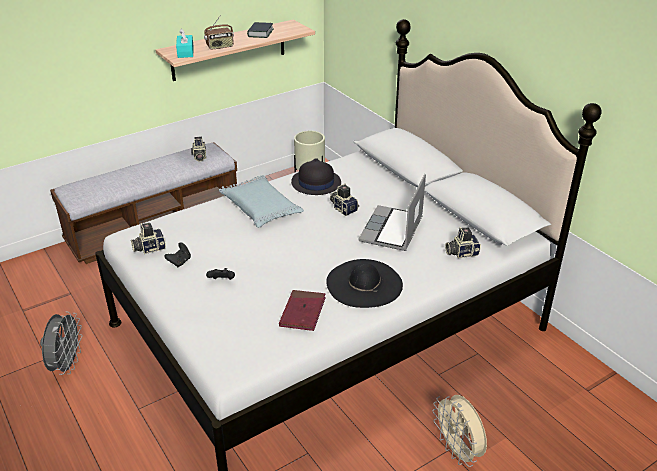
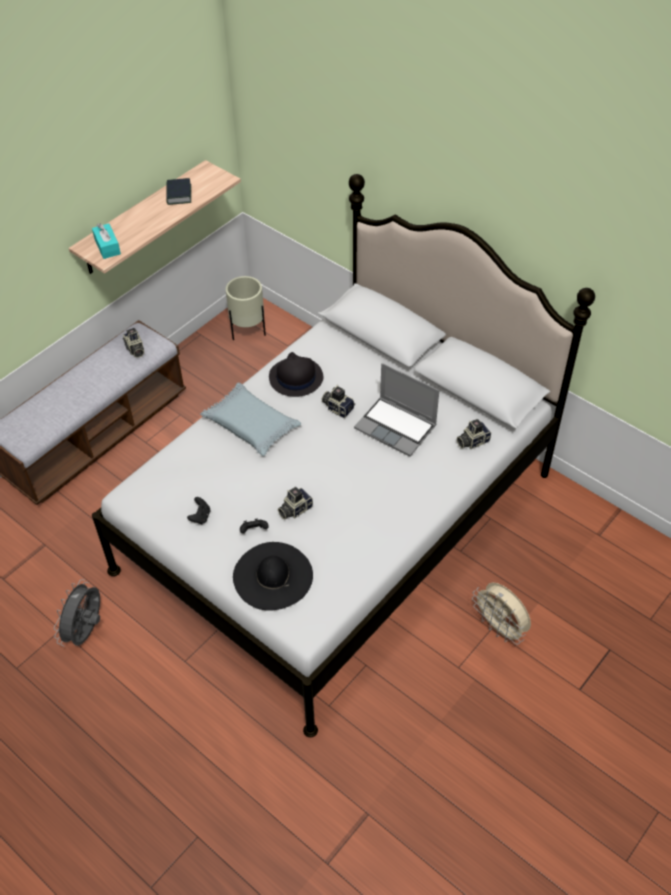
camera: 15 degrees left, 15 degrees up
(67, 365) = (87, 631): grey fan -> grey fan turned 150 degrees counterclockwise
(149, 248) = (160, 506): camera -> camera (294, 509)
(220, 47) = (143, 229): radio -> none
(302, 312) = (347, 549): red book -> none
(364, 283) = (392, 501): black hat -> black hat (272, 576)
(392, 230) = (397, 427): laptop -> laptop turned 60 degrees counterclockwise

